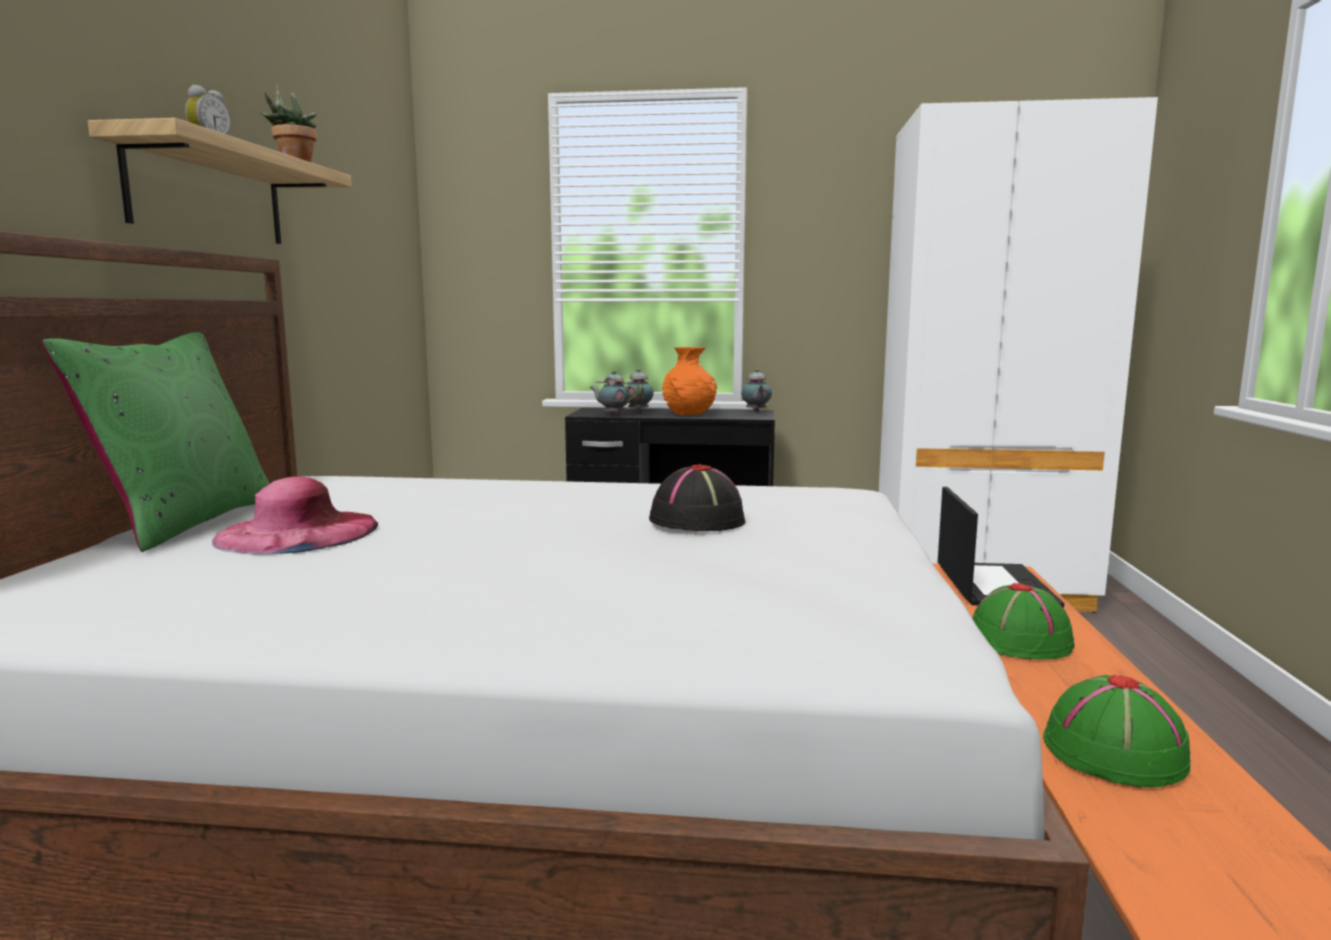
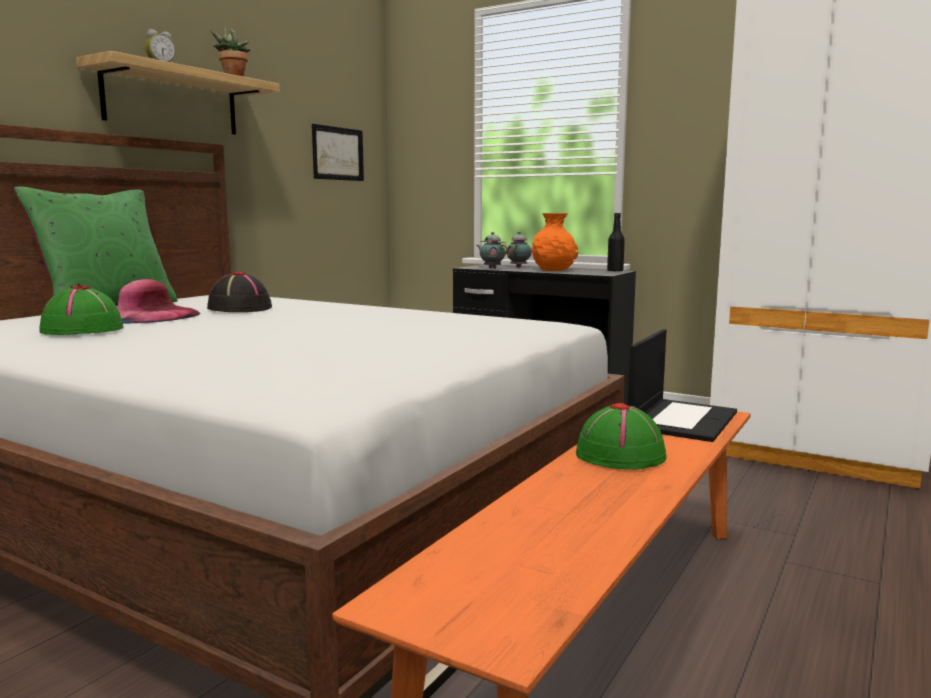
camera: 25 degrees right, 0 degrees up
(380, 268) = (338, 153): none -> picture
(696, 520) = (387, 329): black hat -> black hat (239, 308)
(756, 411) = (615, 271): teapot -> black bottle
(1114, 753) = (540, 527): green hat -> green hat (81, 330)

